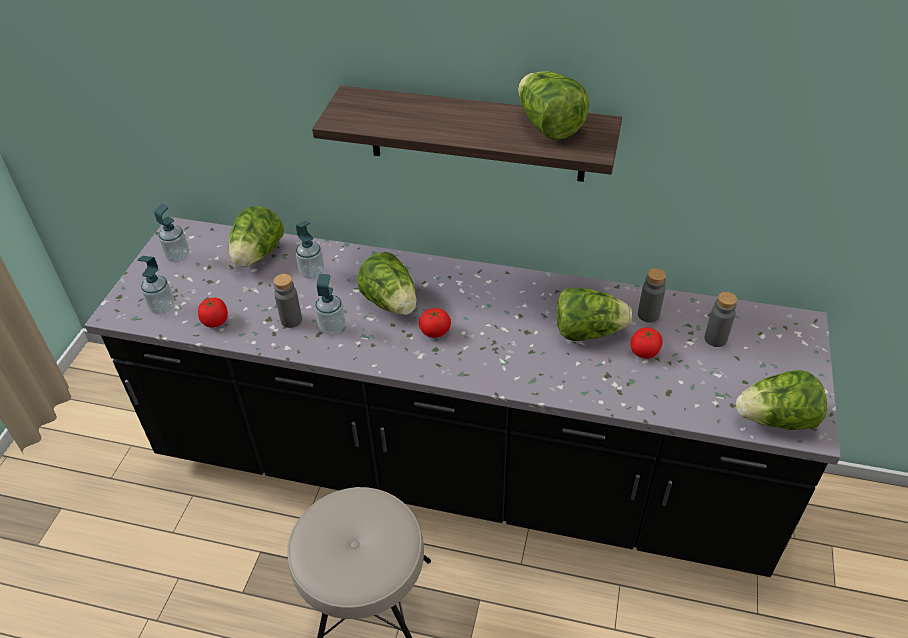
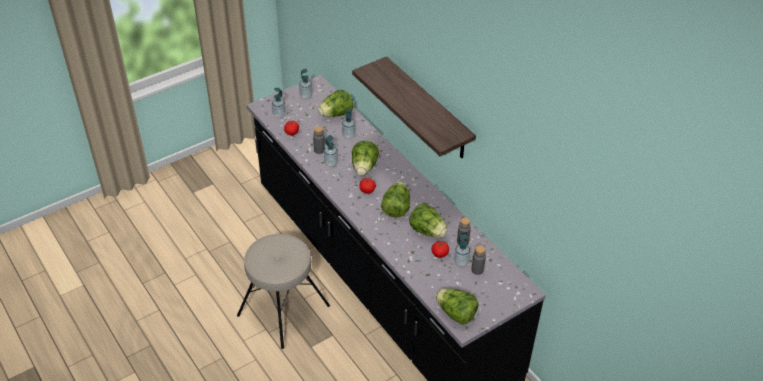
camera: 40 degrees right, 0 degrees up
(548, 126) = (439, 122): lettuce -> lettuce (396, 208)
(683, 343) = (461, 262): none -> soap dispenser

